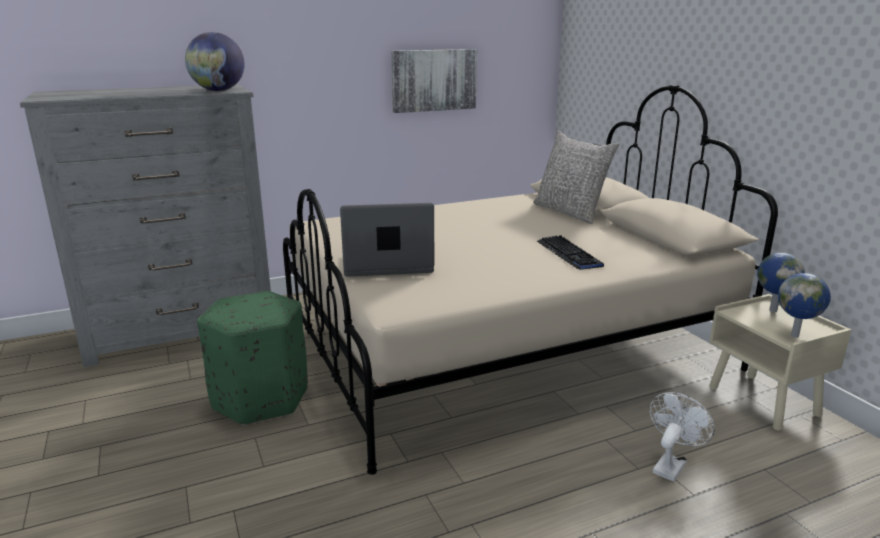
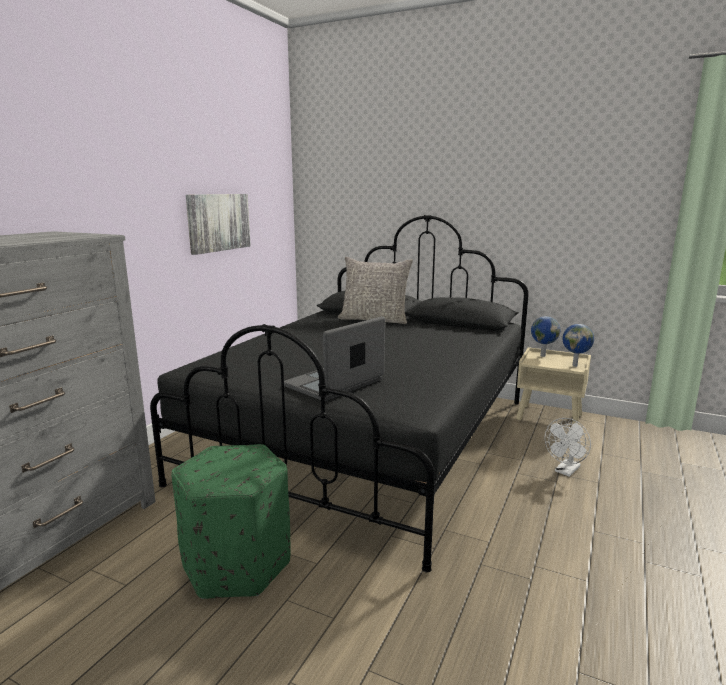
camera: 40 degrees left, 5 degrees down
(218, 90) = (76, 236): globe -> none
(502, 345) = (369, 439): beige bed -> black bed
(569, 254) = (435, 345): keyboard -> none
(671, 465) = (566, 471): white fan -> white fan turned 135 degrees counterclockwise

